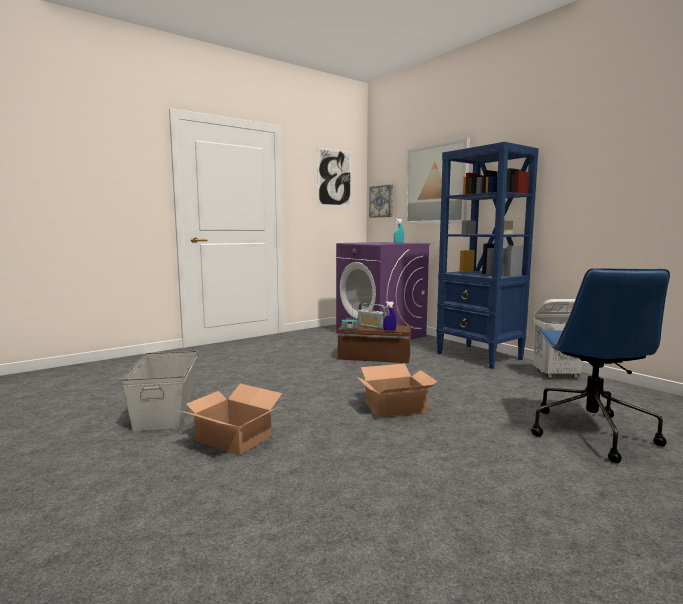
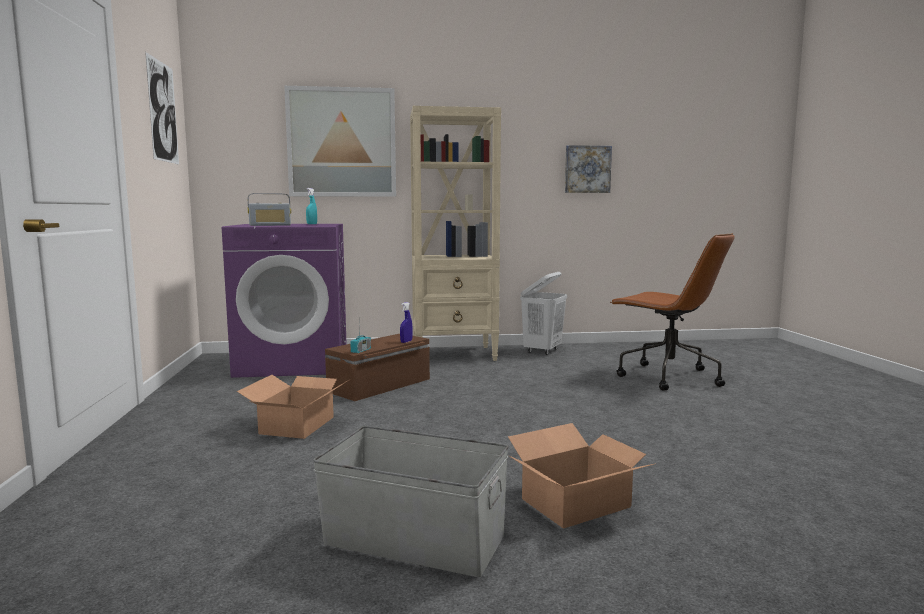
camera: 60 degrees left, 0 degrees up
(371, 326) = (373, 343): radio -> radio (270, 225)
(382, 201) = (229, 160): picture -> picture (587, 169)
(396, 407) = (558, 413): cardboard box -> cardboard box (298, 425)
(479, 356) = (455, 354): blue bookcase -> beige bookcase
(589, 432) = (667, 377): blue office chair -> brown office chair

